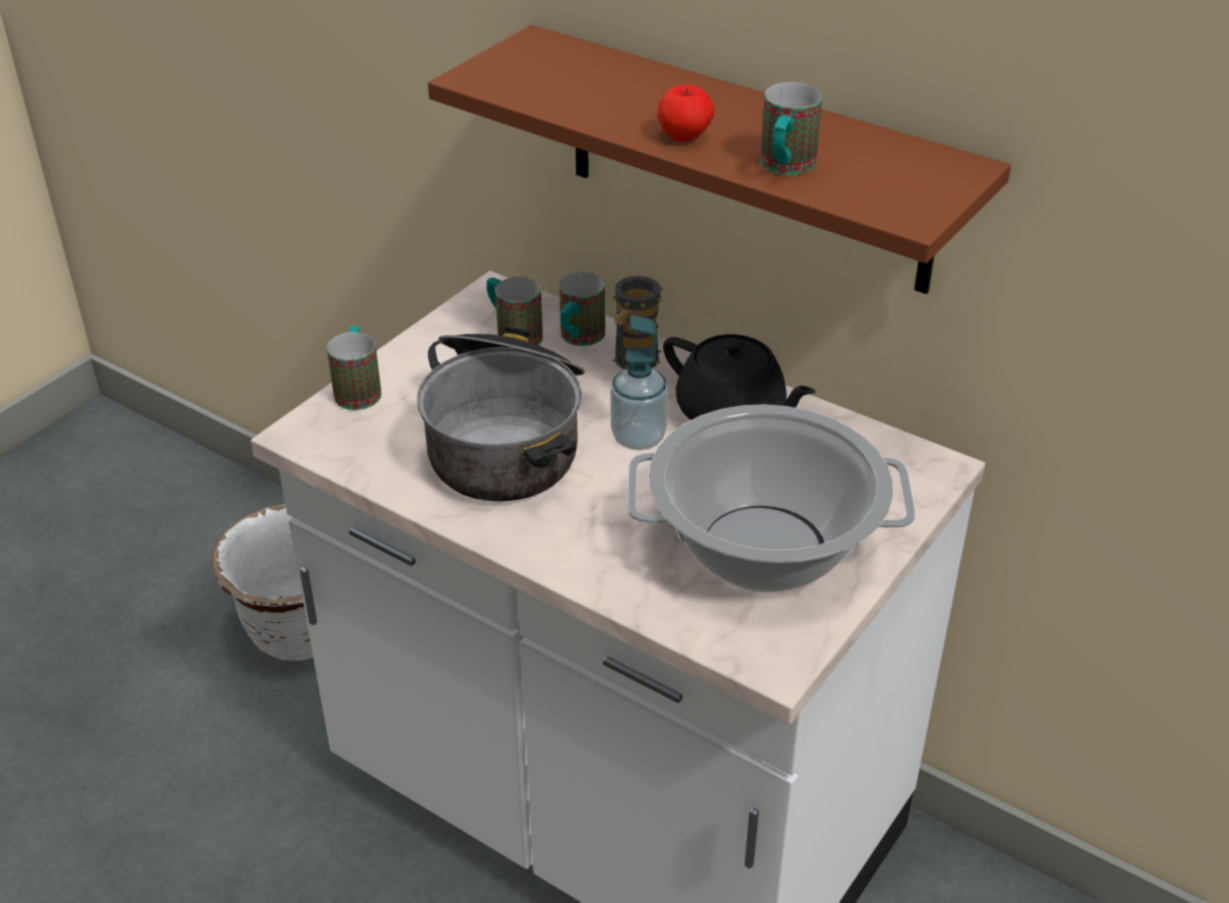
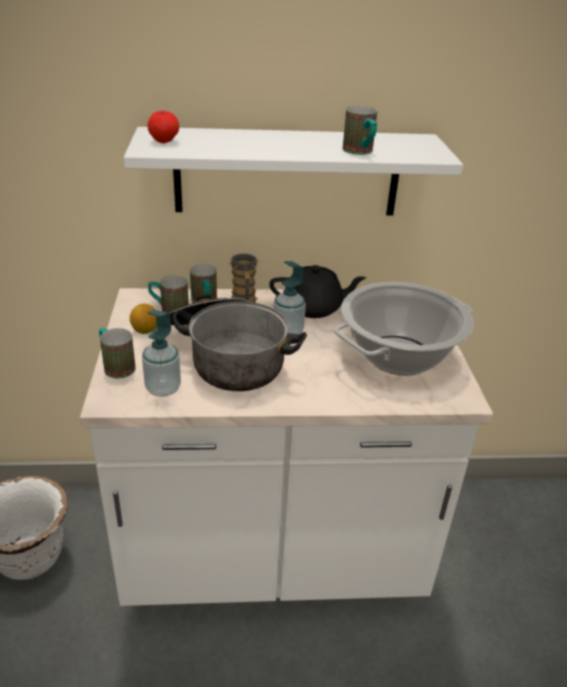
camera: 40 degrees left, 5 degrees down
(378, 446) = (163, 389): none -> soap dispenser
(448, 351) = (145, 330): none -> lemon
(685, 137) = (297, 151): apple -> apple (164, 141)
(747, 160) = (287, 173): brown shelf -> white shelf

